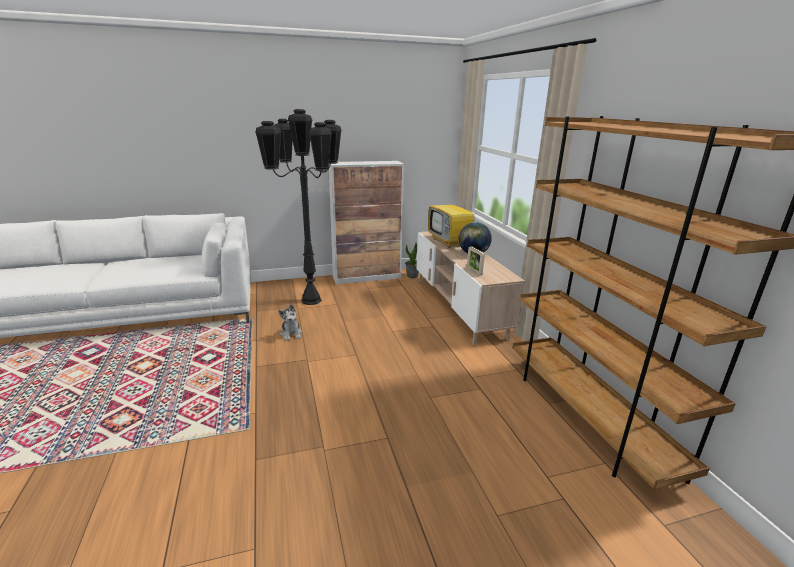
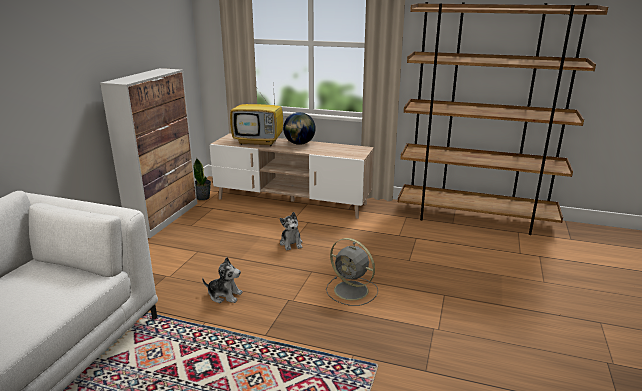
camera: 55 degrees left, 0 degrees up
(311, 300) = (164, 263): black floor lamp -> none
(345, 383) = (352, 291): none -> grey fan
(388, 331) = (291, 243): none -> plush toy
(474, 272) = (336, 154): picture frame -> none

